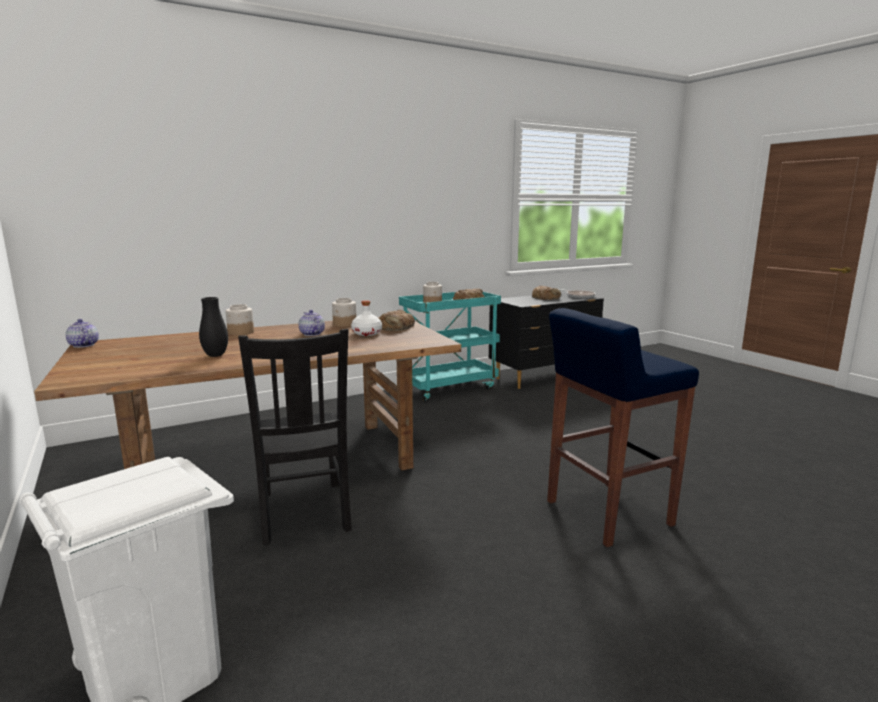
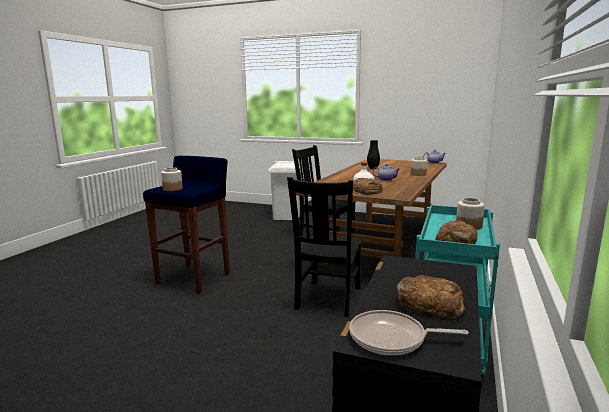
camera: 140 degrees right, 0 degrees up
(344, 324) = (401, 186): jar -> jar (172, 189)
(475, 432) = (328, 299): none -> black chair

